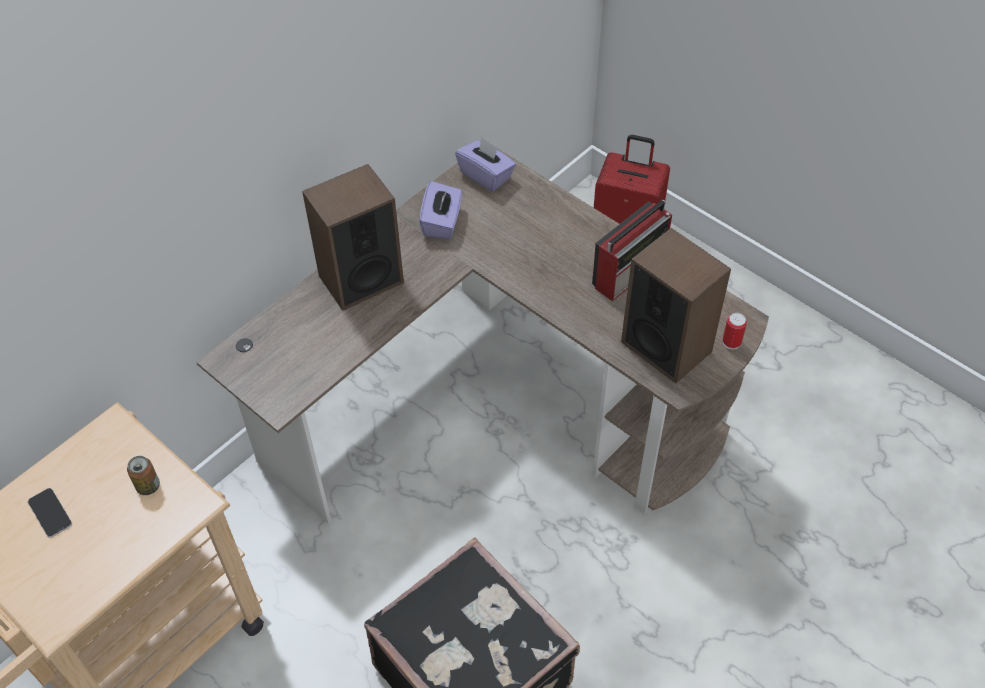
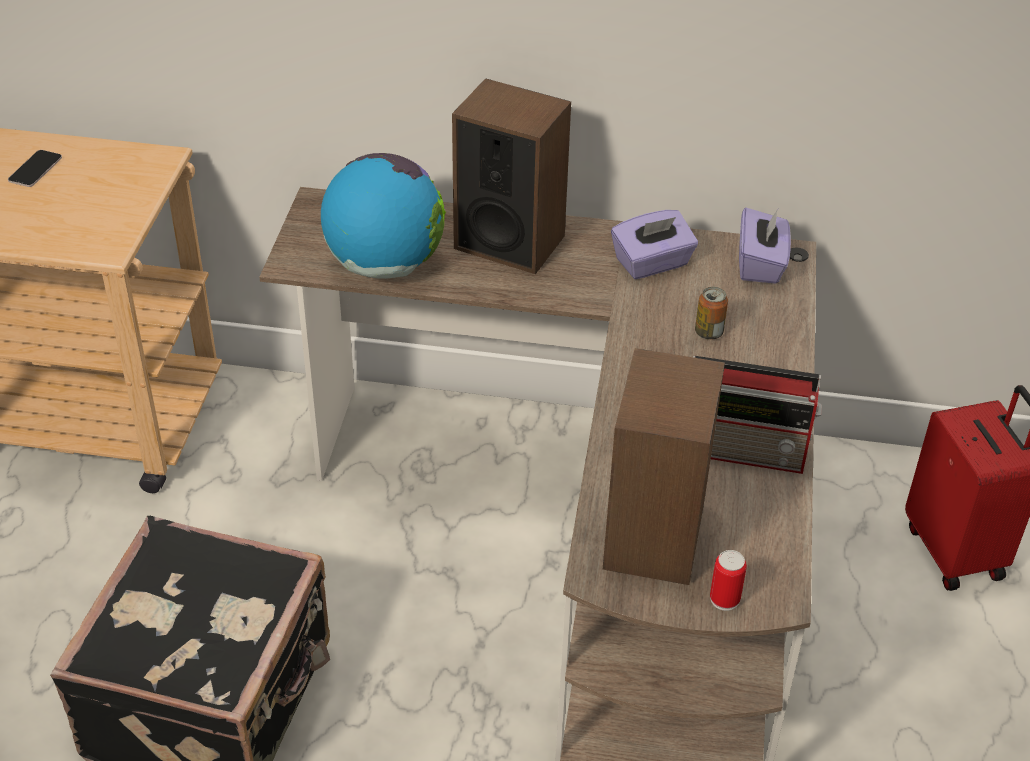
camera: 55 degrees right, 10 degrees down
(148, 486) = (105, 210): can -> can (709, 332)
(327, 355) = (385, 265): none -> globe

